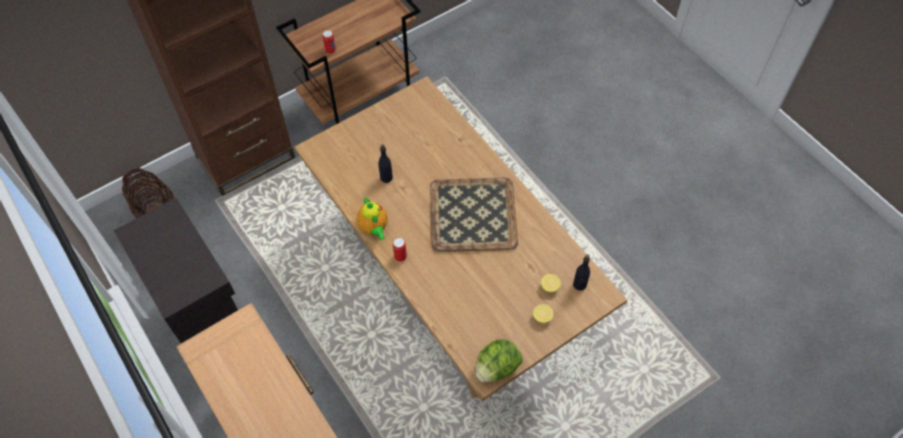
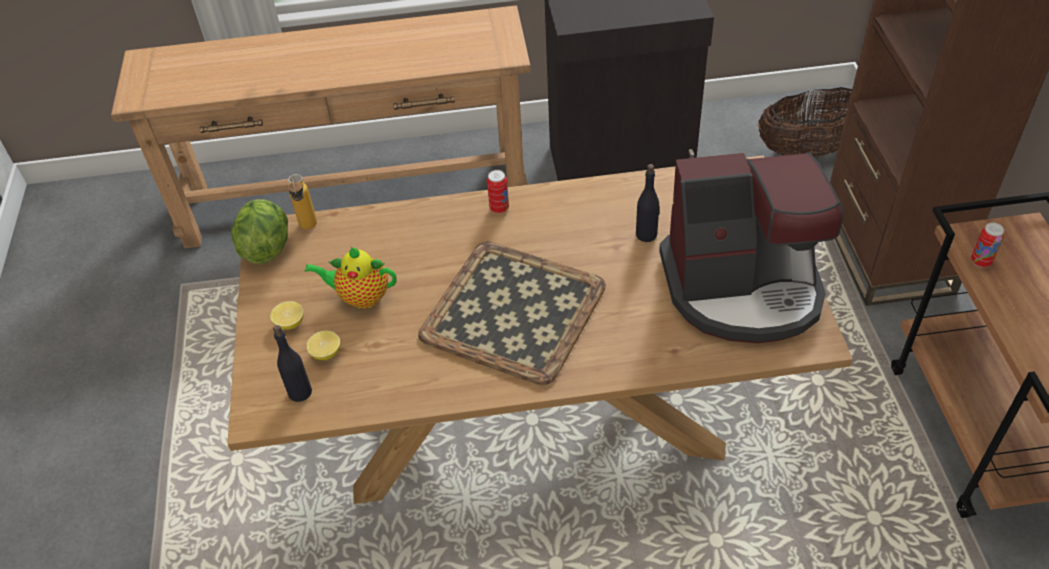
camera: 120 degrees right, 10 degrees down
(374, 228) = (564, 196): teapot -> teapot (360, 297)
(404, 125) = (743, 288): none -> coffee machine
(470, 352) = (308, 229): none -> bottle

